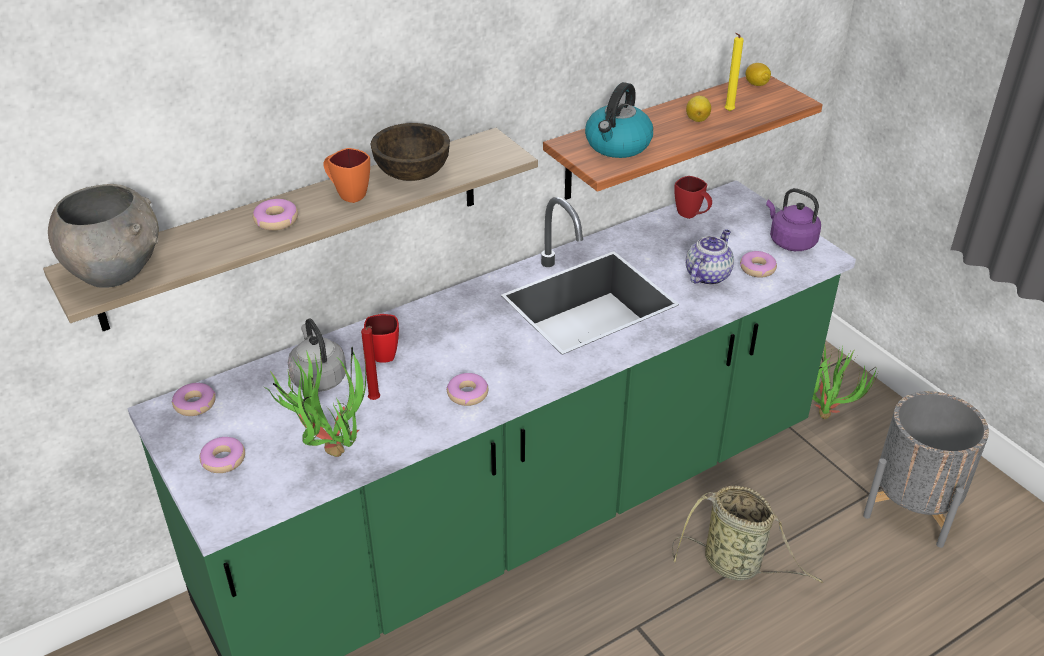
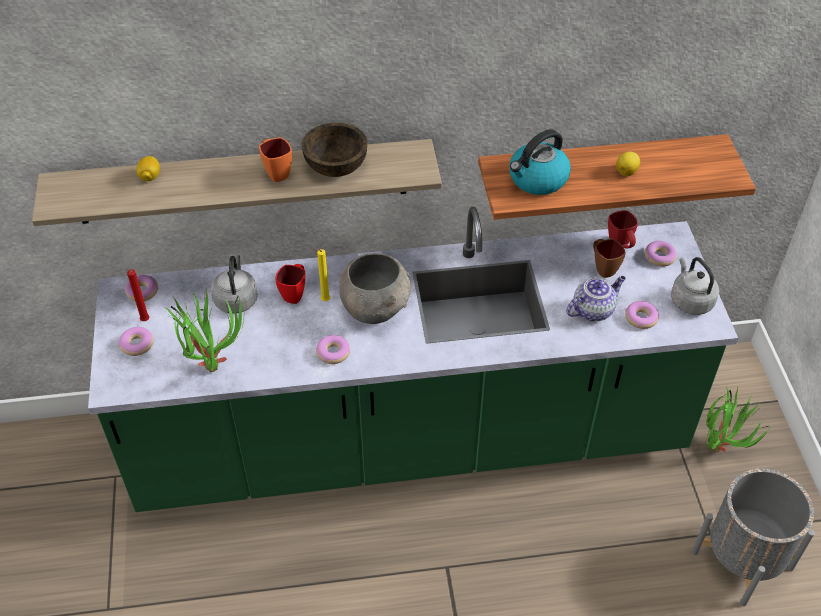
camera: 25 degrees right, 10 degrees up
(115, 271) = (80, 192): grey bowl -> grey bowl (375, 309)
(276, 220) = (211, 181): donut -> donut (659, 257)
(375, 400) = (264, 334): red candle -> red candle (145, 321)
(689, 238) = (603, 268): none -> brown mug
(728, 112) = (660, 172): yellow candle -> yellow candle (324, 300)
(736, 565) = (555, 549): basket -> none
(756, 84) = (710, 148): lemon -> lemon (150, 177)
(790, 241) = (690, 300): purple kettle -> grey kettle

